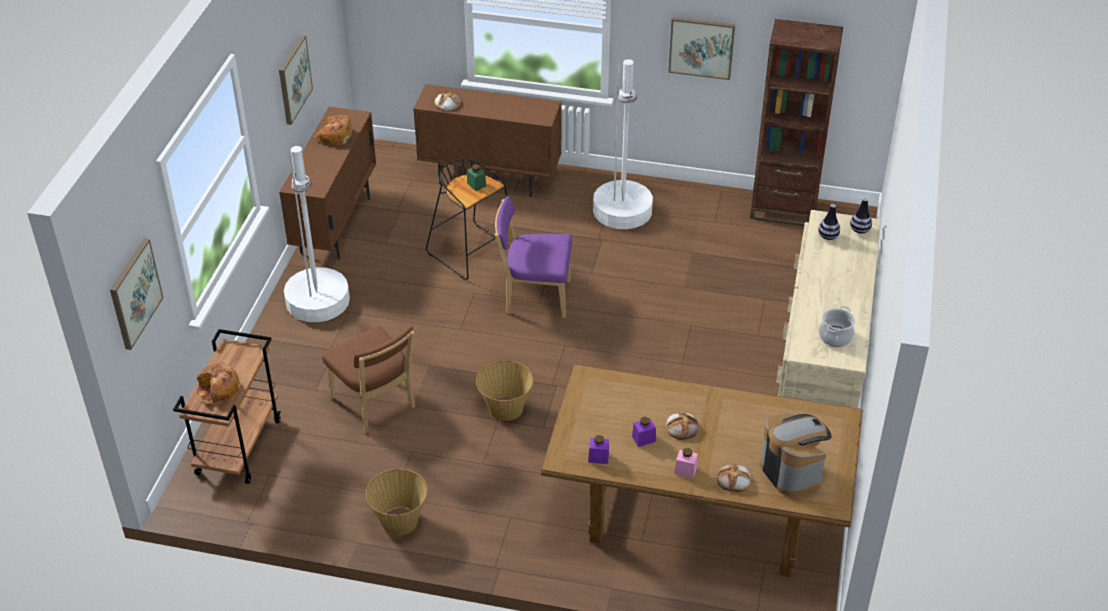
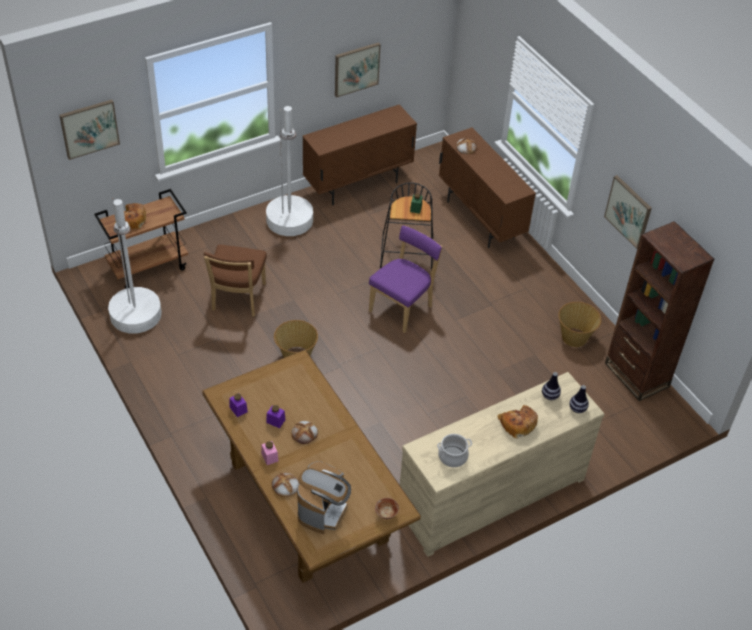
camera: 45 degrees right, 5 degrees up
(334, 135) = (376, 123): bread -> bread (517, 423)
(399, 520) = (163, 368): basket -> basket (574, 337)
(534, 297) = (403, 307): purple chair -> purple chair turned 75 degrees clockwise
(622, 211) = (530, 297): white floor lamp -> white floor lamp (136, 315)
(839, 430) = (386, 514): none -> bowl

